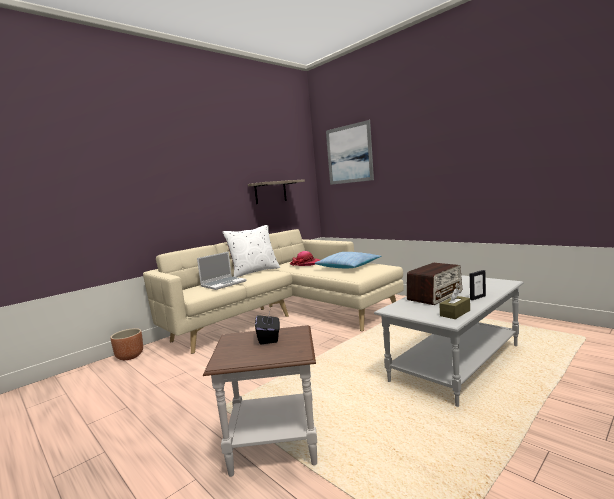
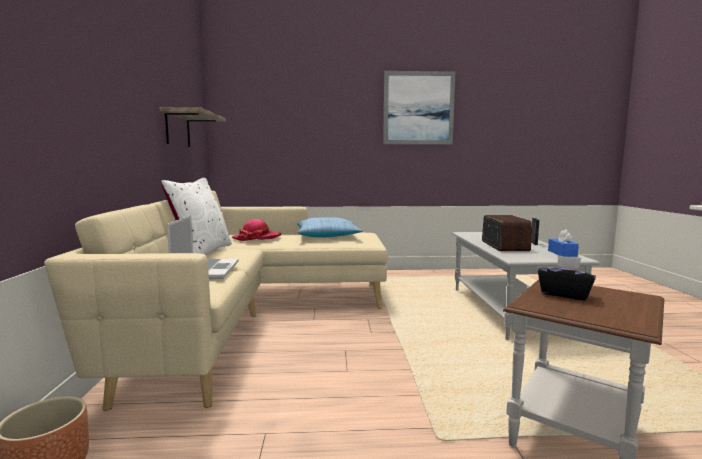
camera: 50 degrees left, 0 degrees up
(349, 154) = (271, 97): picture -> picture (418, 108)
(455, 313) = (562, 253): brown tissue box -> blue tissue box

